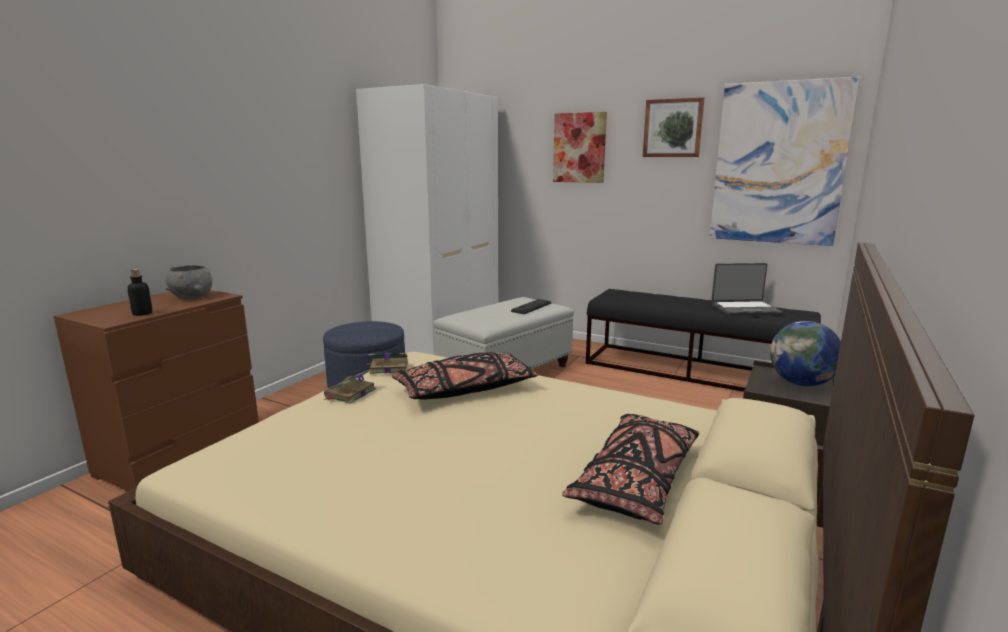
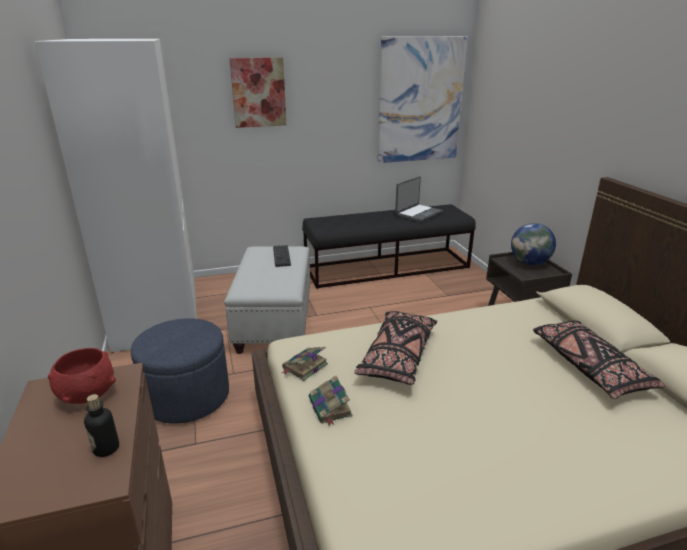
camera: 45 degrees left, 10 degrees up
(192, 297) = (86, 394): grey bowl -> red bowl
(673, 128) = (342, 73): picture -> none

